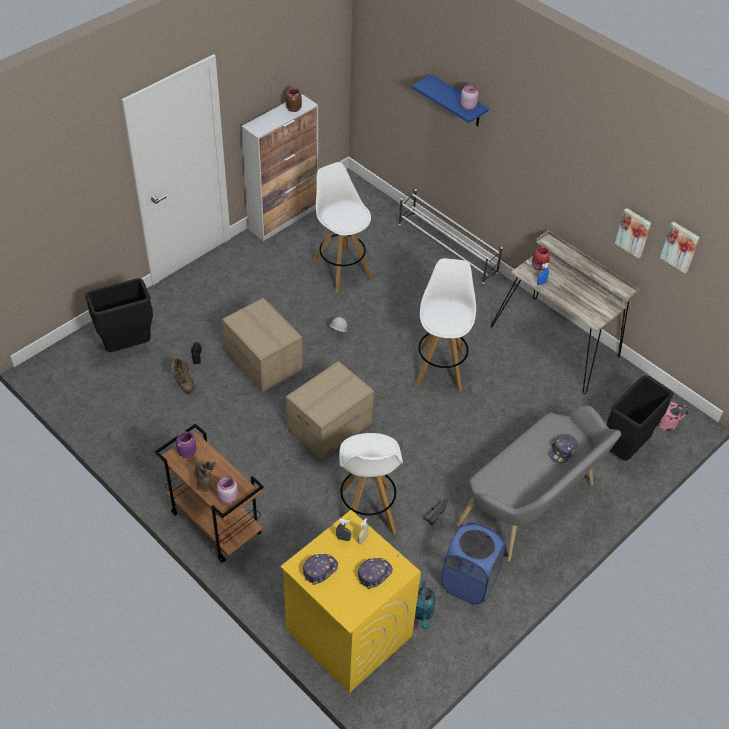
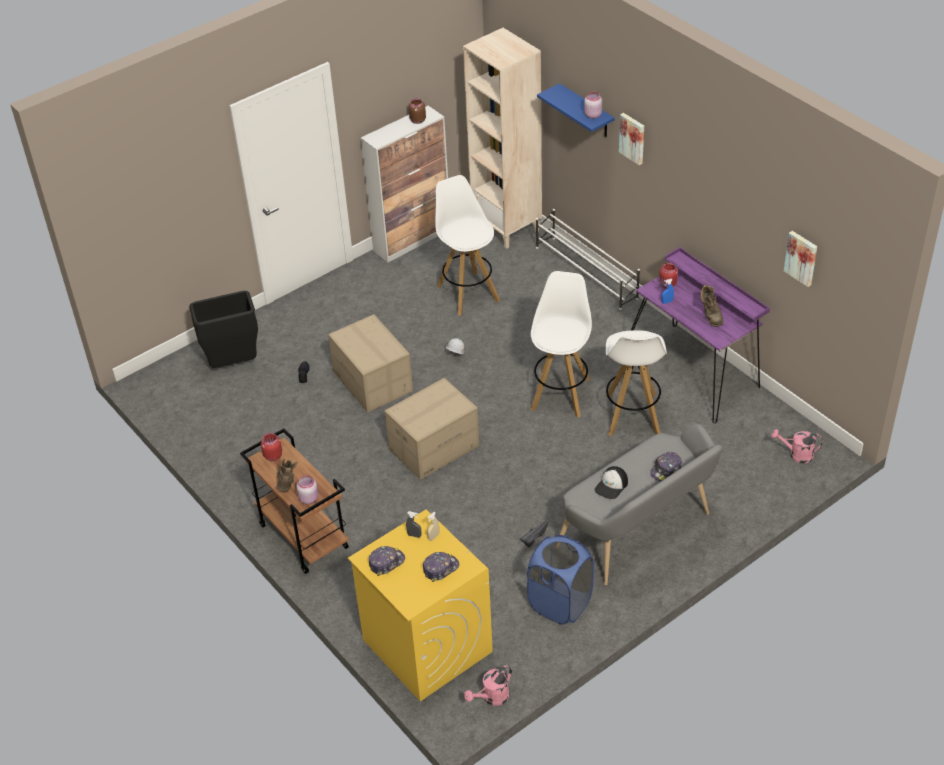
camera: 10 degrees right, 5 degrees down
(184, 382) = (288, 400): brown boot -> brown boot (710, 315)
(186, 452) = (272, 456): purple jar -> red jar
(367, 511) = (462, 531): white stool -> white stool (632, 415)
(369, 205) = (507, 228): none -> beige bookcase
(418, 685) = (492, 698): none -> pink watering can
(423, 614) = (507, 631): turquoise watering can -> none
(514, 469) = (612, 486): none -> cap
(558, 342) = (694, 370): beige desk -> purple desk
(625, 448) = (750, 479): black trash can -> none
(634, 232) = (758, 244): picture -> picture (633, 138)

